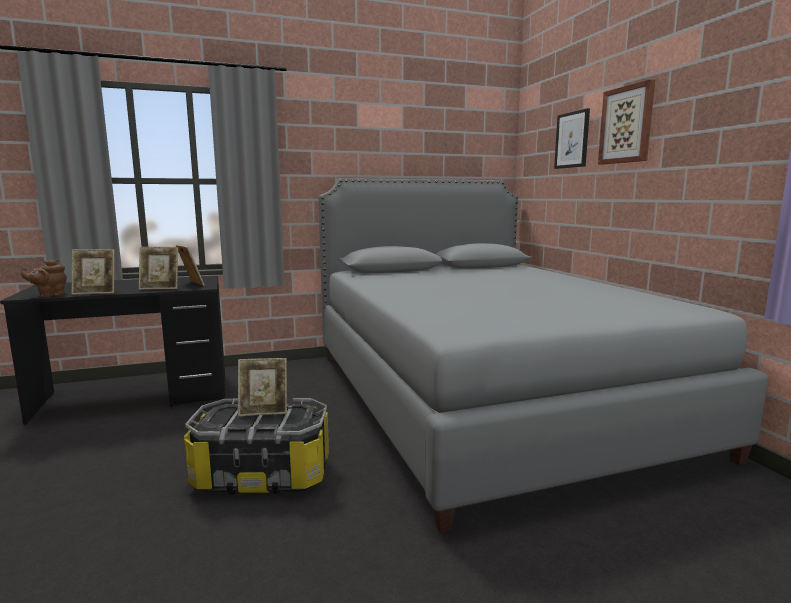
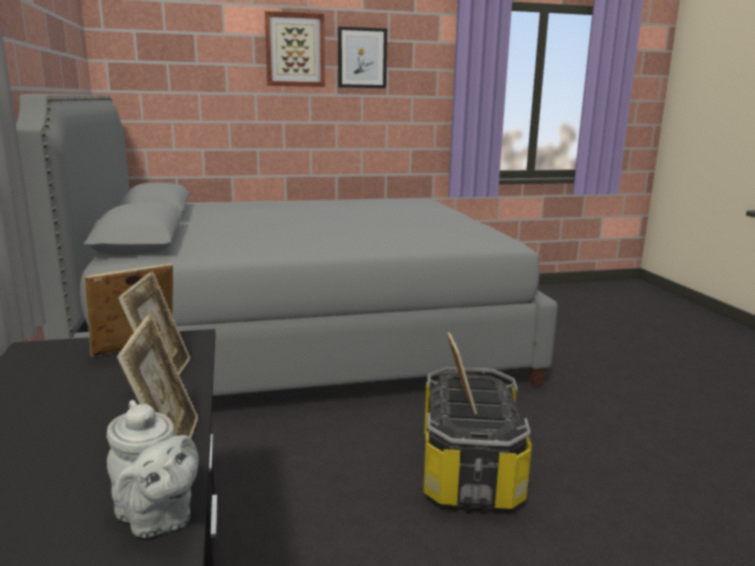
camera: 85 degrees left, 5 degrees up
(49, 295) = (157, 519): brown teapot -> grey teapot
(572, 140) = (213, 53): picture -> picture (362, 58)

